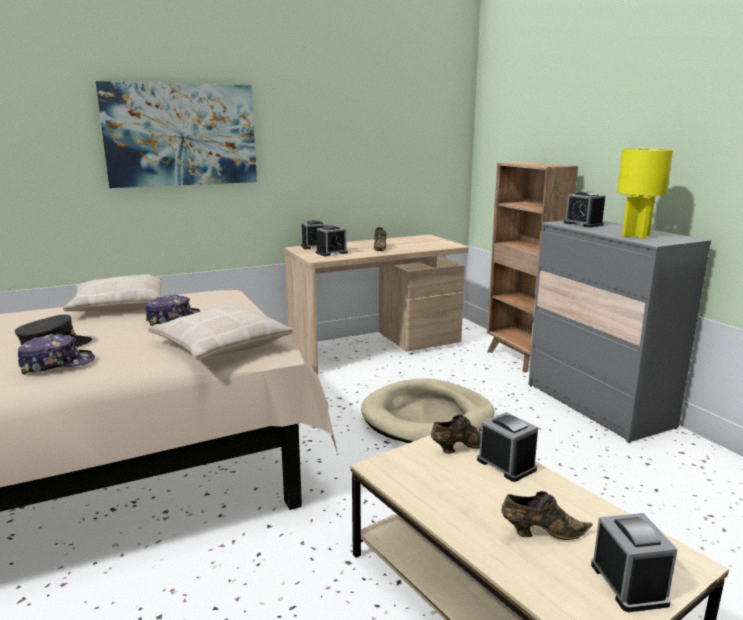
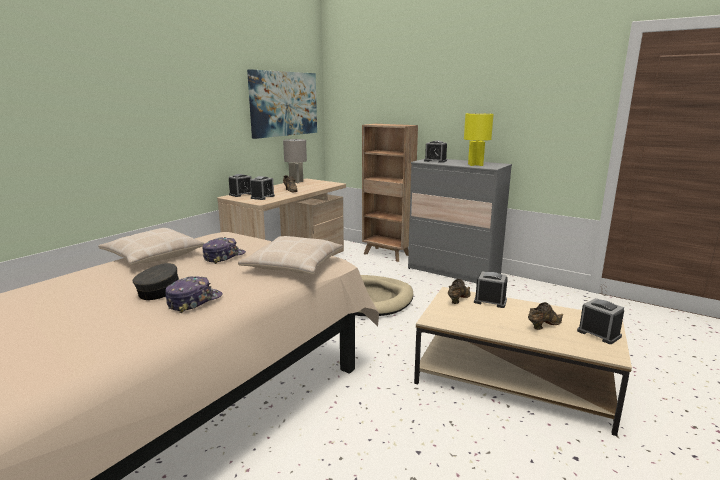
camera: 30 degrees left, 0 degrees up
(181, 135) = (133, 109): picture -> picture (284, 104)
(407, 238) = (296, 182): none -> grey table lamp

